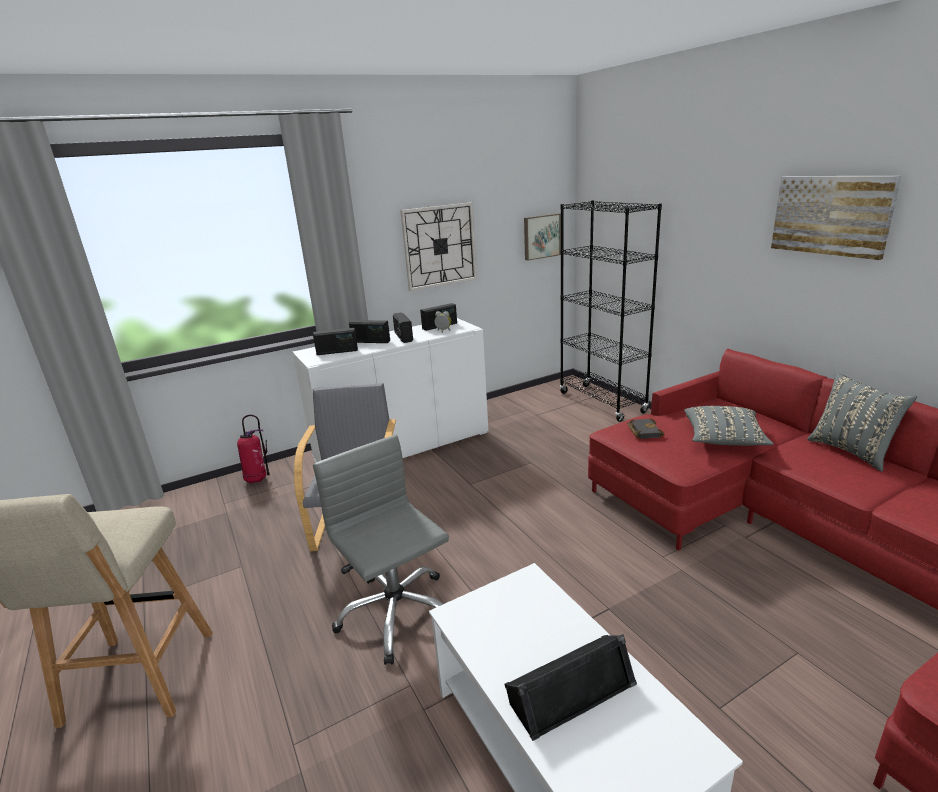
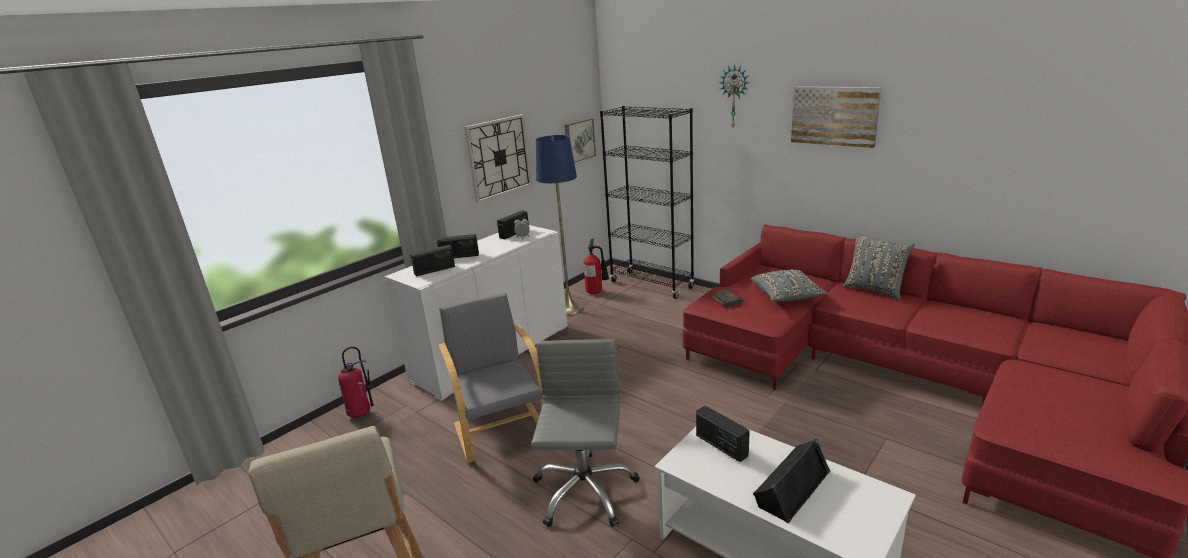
camera: 20 degrees left, 0 degrees up
(396, 613) = (584, 491): grey office chair -> grey office chair turned 60 degrees clockwise
(403, 337) = (488, 248): radio -> radio (721, 445)
(502, 413) = (569, 308): none -> blue floor lamp
(540, 401) = (596, 292): none -> fire extinguisher
(711, 189) = (735, 96): none -> wall clock

